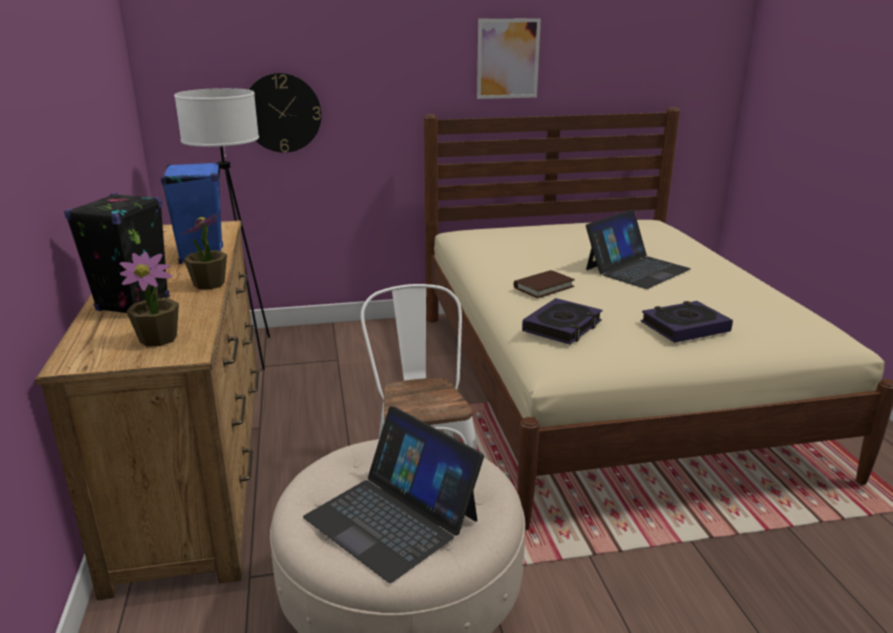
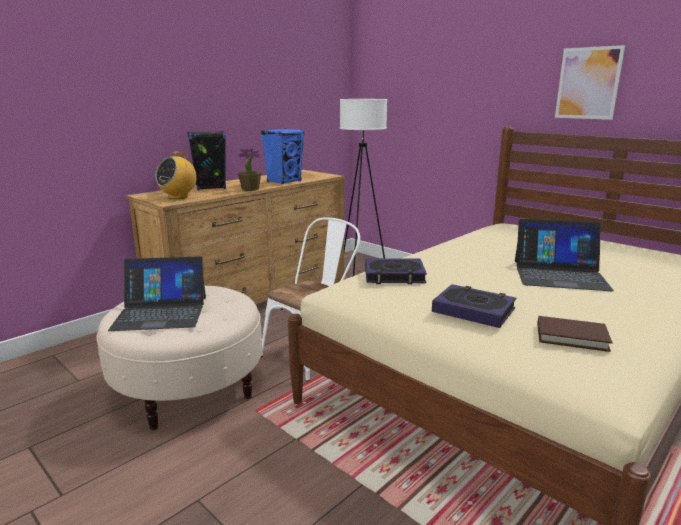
camera: 55 degrees right, 5 degrees down
(158, 339) = (178, 197): potted plant -> radio
(282, 113) = (419, 119): wall clock -> none
(392, 518) = (161, 313): laptop -> laptop turned 105 degrees counterclockwise
(543, 287) = (451, 258): brown book -> brown book (571, 337)

